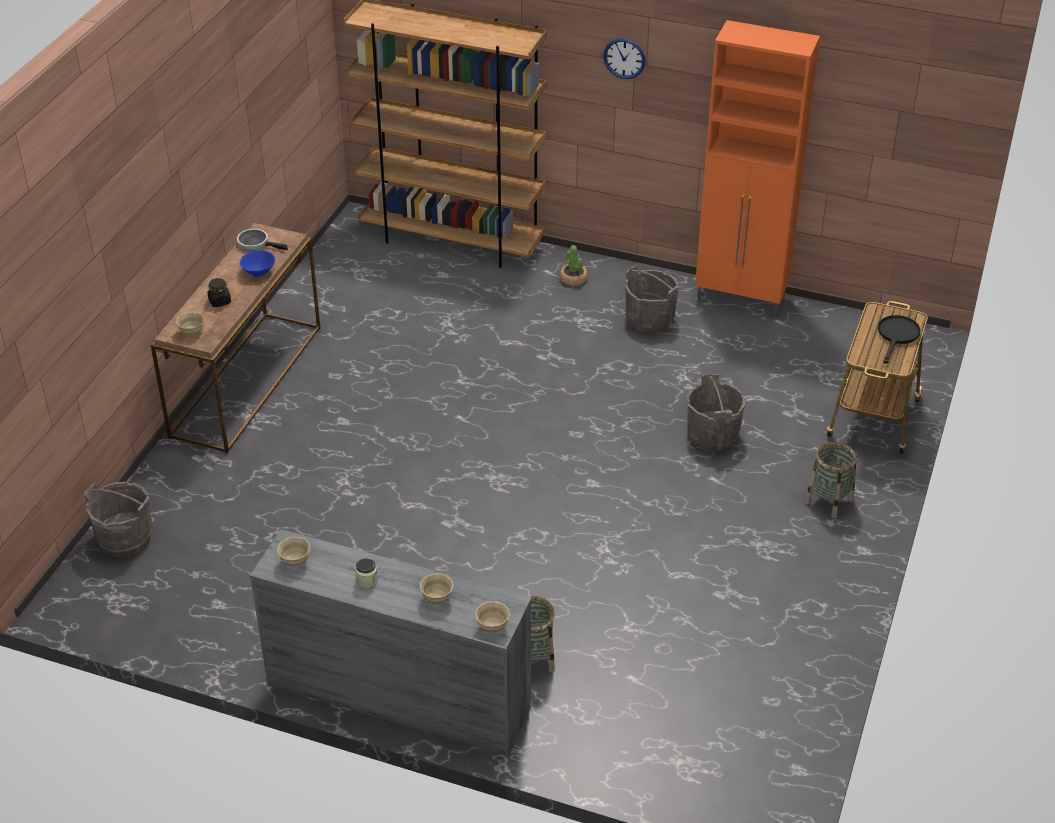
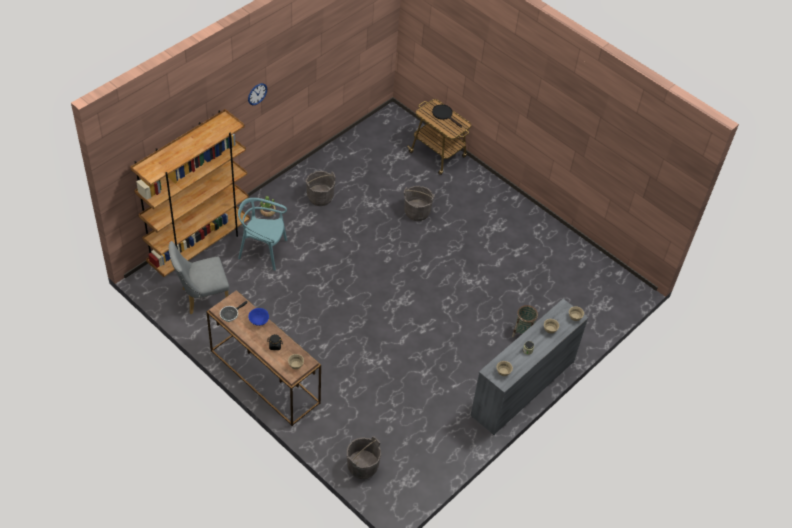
camera: 70 degrees left, 10 degrees up
(358, 275) = (201, 298): none -> grey chair
(490, 300) = (263, 251): none -> turquoise chair
(741, 300) = (327, 158): orange cabinet -> none
(829, 501) = (480, 194): basket -> none

